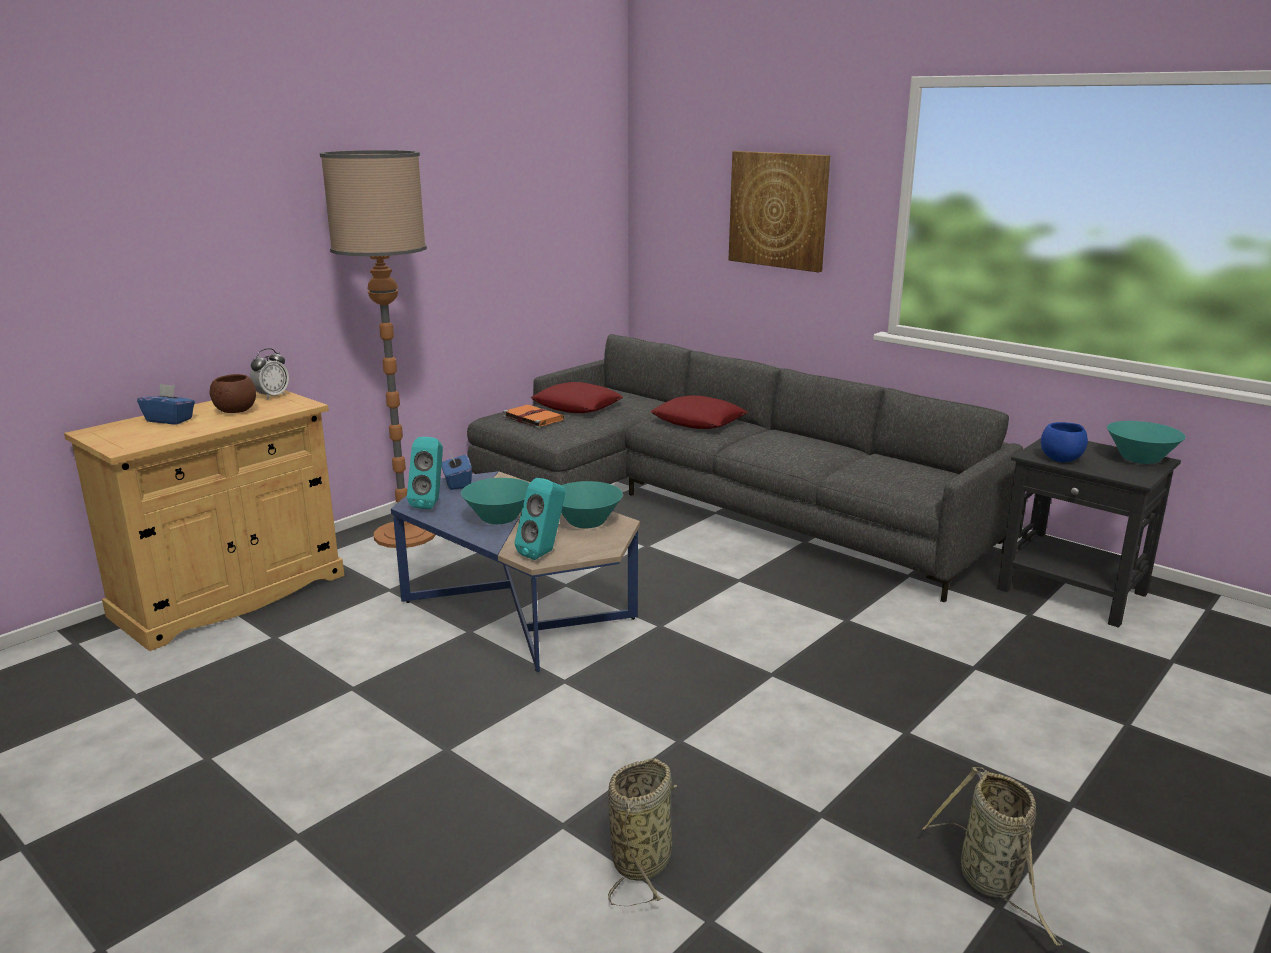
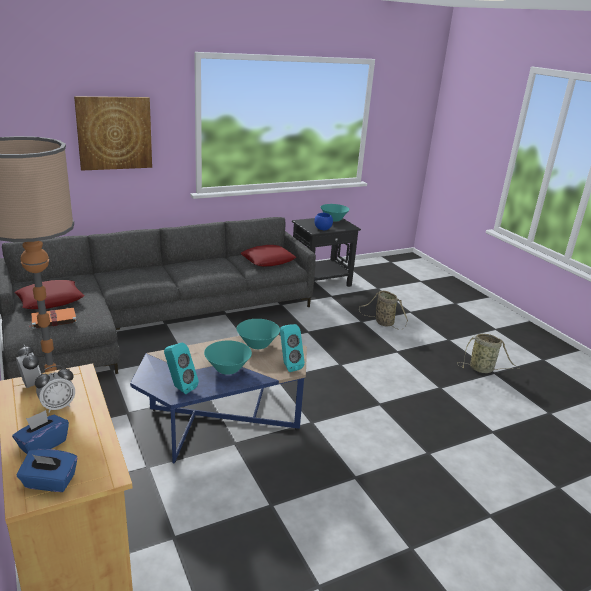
camera: 70 degrees left, 5 degrees up
(236, 411) = (58, 406): brown bowl -> alarm clock
(457, 483) = (152, 371): blue tissue box -> blue tissue box (49, 482)
(643, 859) = (455, 437): basket -> basket (382, 322)
(698, 421) = (135, 276): red pillow -> red pillow (268, 260)

